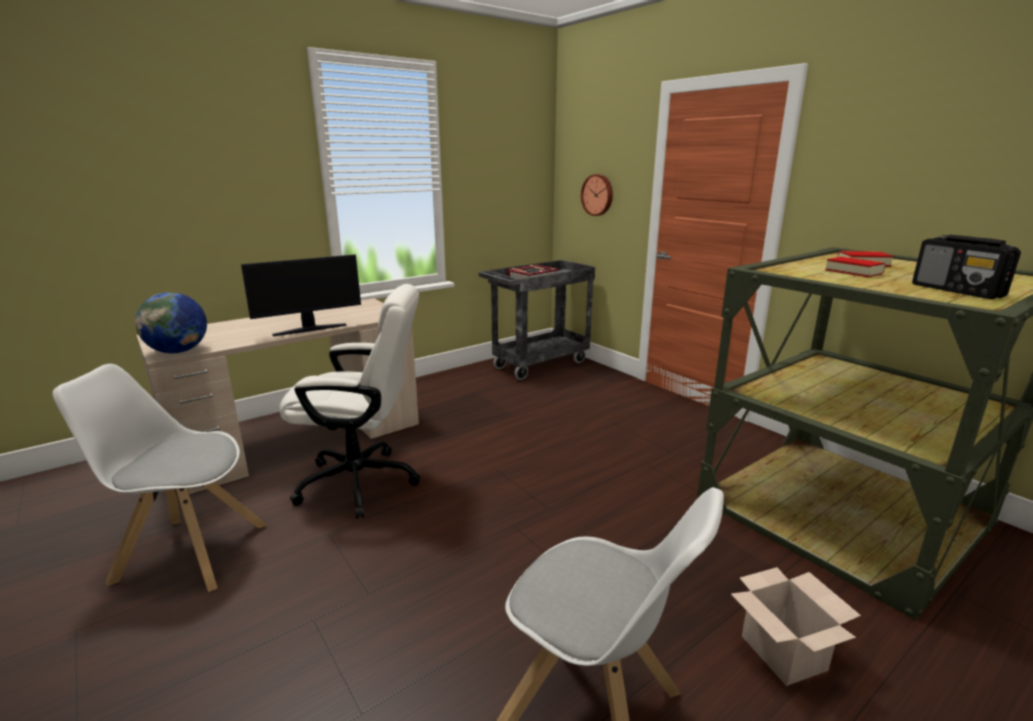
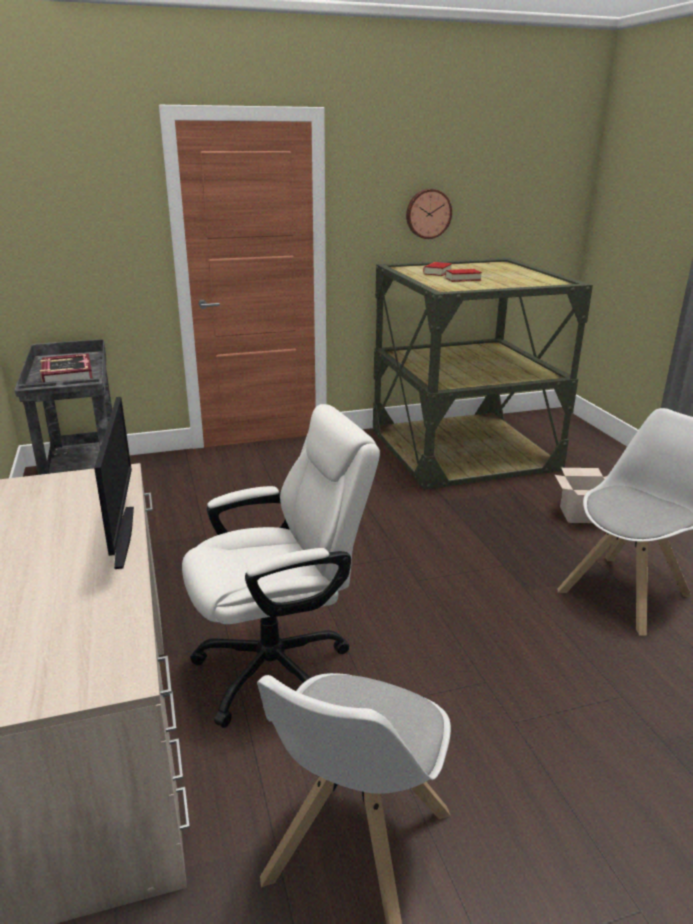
camera: 70 degrees left, 5 degrees up
(178, 351) = (115, 663): globe -> none
(364, 483) = (280, 669): white office chair -> white office chair turned 45 degrees clockwise
(598, 195) = (78, 246): wall clock -> wall clock (428, 213)
(957, 291) = (527, 278): radio -> none

